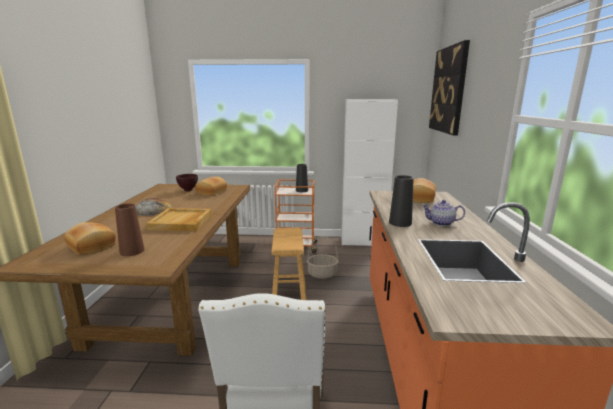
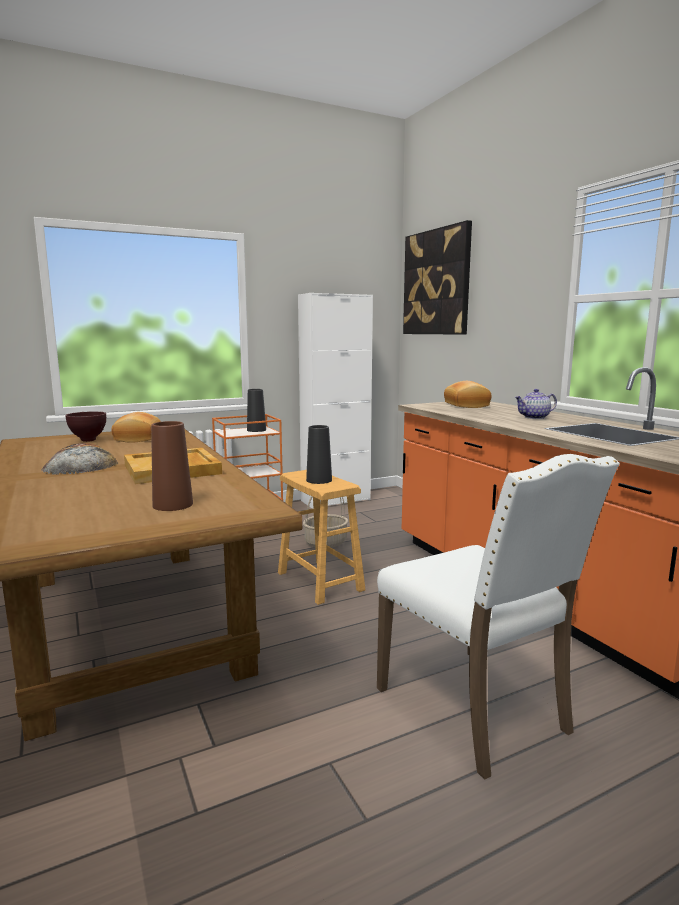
camera: 30 degrees left, 5 degrees down
(90, 247) = (81, 513): bread -> none
(400, 223) = (498, 421): black vase -> black vase (319, 480)

